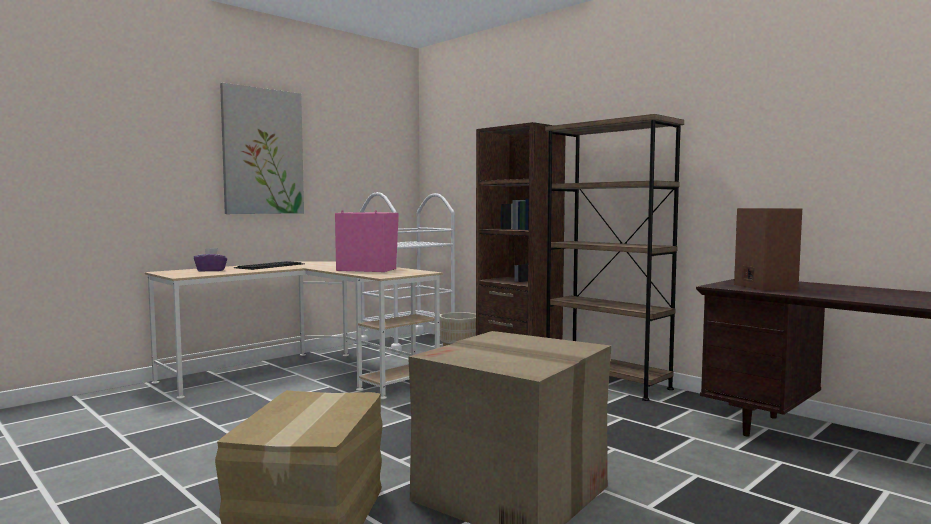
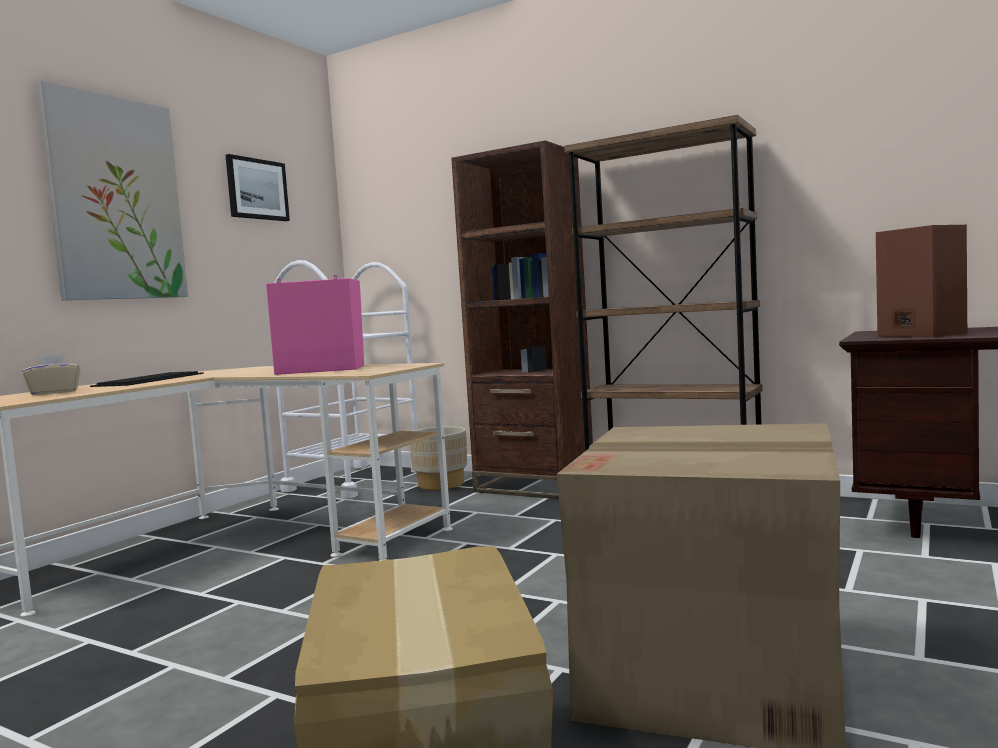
camera: 15 degrees left, 0 degrees up
(211, 270) = (54, 392): purple tissue box -> beige tissue box
(358, 142) = (257, 189): none -> picture

